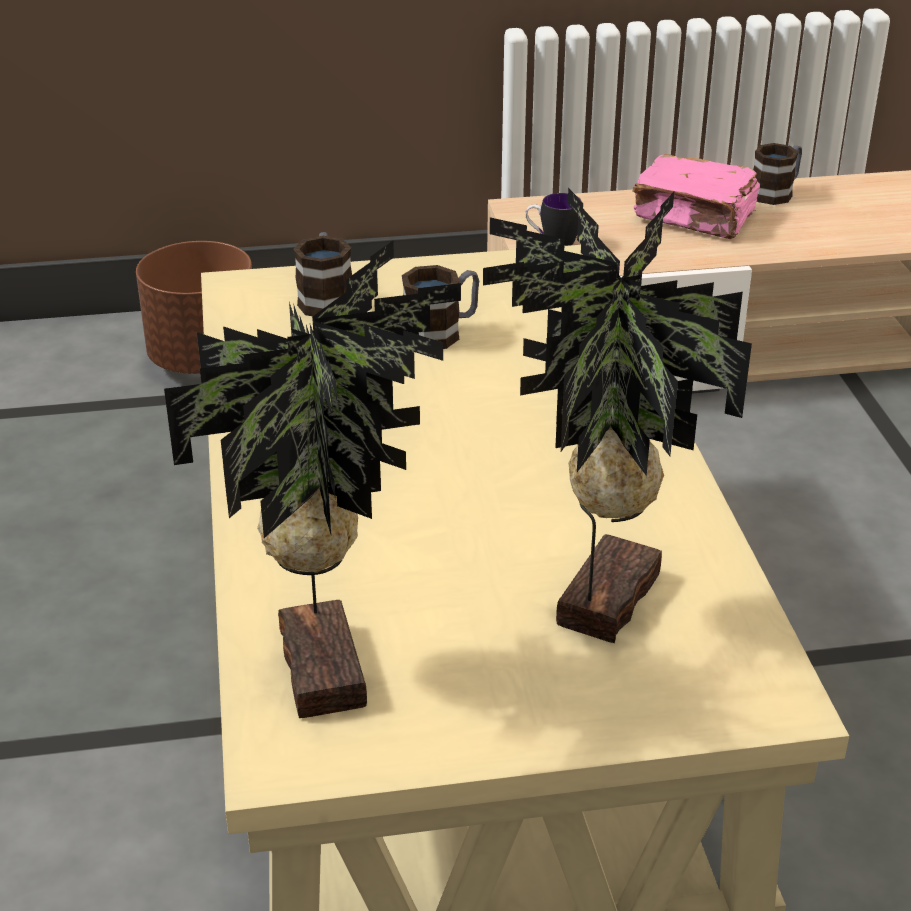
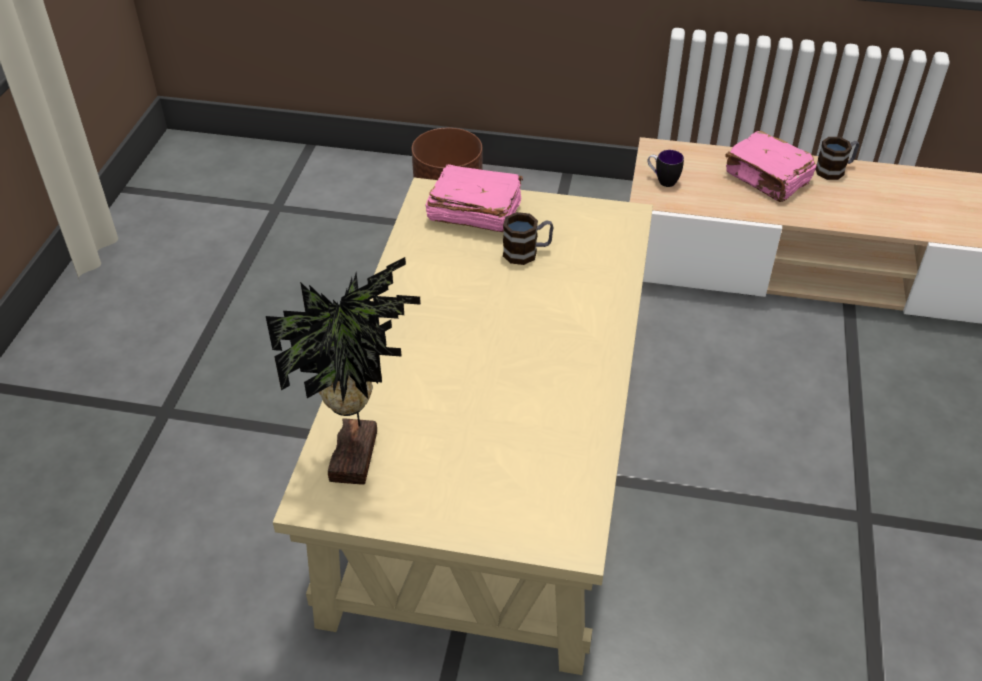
camera: 20 degrees right, 10 degrees up
(325, 298) = (473, 212): mug -> pink book
(598, 598) = (517, 454): potted plant -> none

